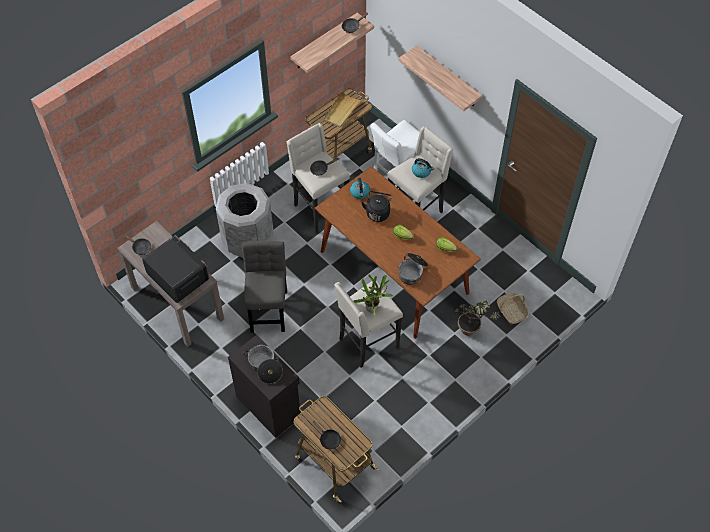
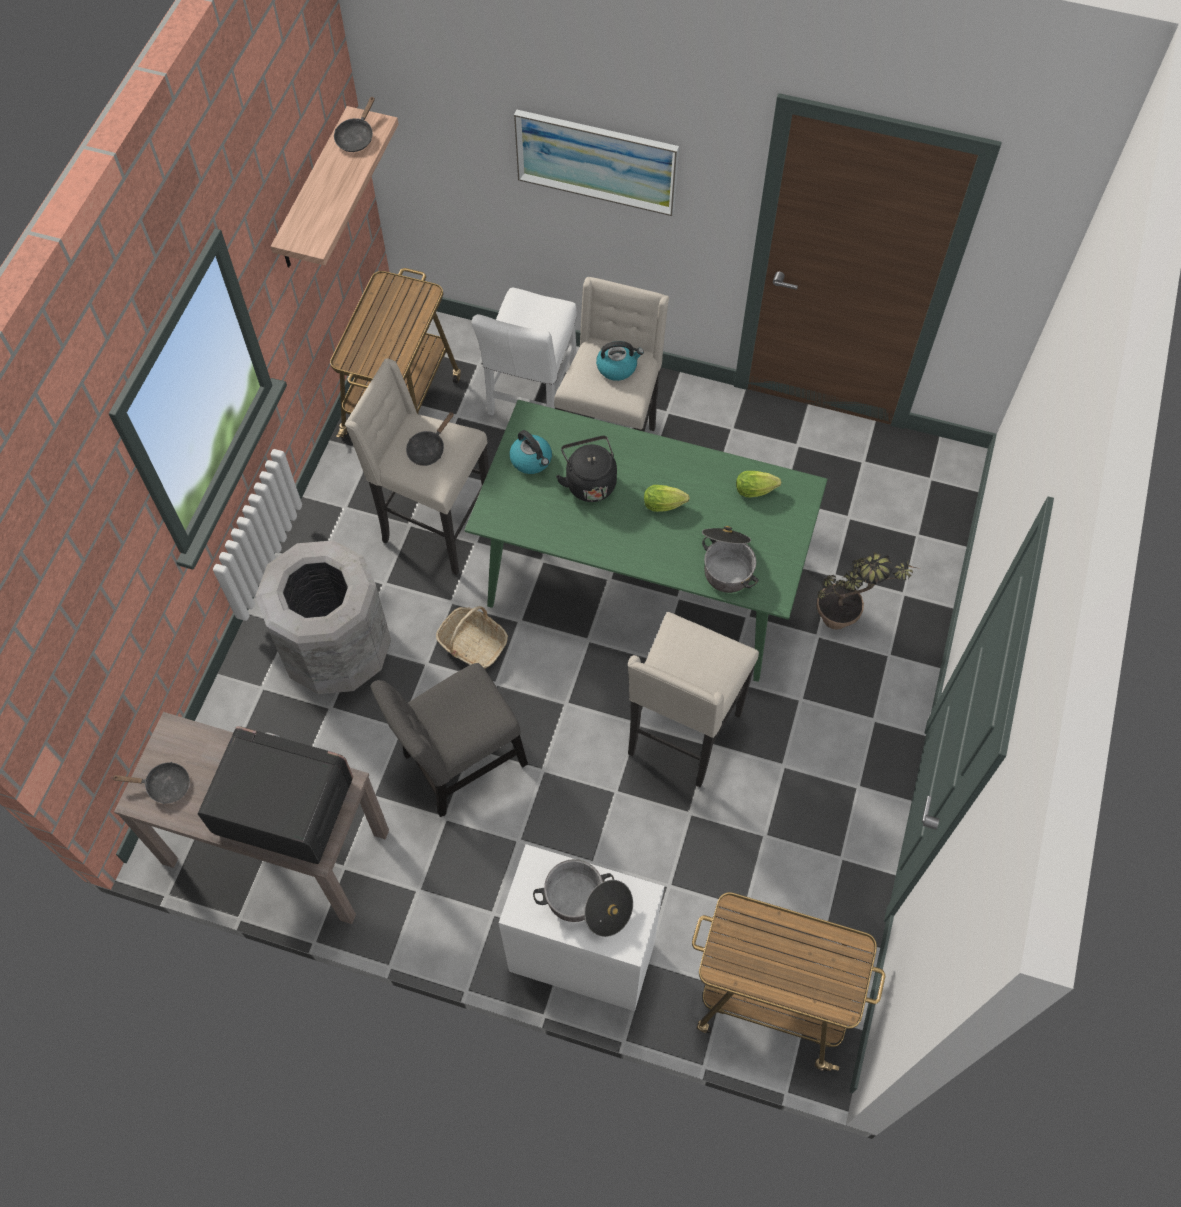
camera: 30 degrees left, 5 degrees up
(268, 308) = (459, 764): grey chair -> grey chair turned 90 degrees counterclockwise
(269, 405) = (581, 954): black cabinet -> white cabinet
(328, 439) = (790, 977): black frying pan -> none
(341, 111) = (391, 321): beige tray -> none
(373, 307) = (703, 669): potted plant -> none
(394, 272) = (644, 578): brown dining table -> green dining table
(448, 77) = (596, 161): shelf -> picture
(511, 311) = (884, 547): basket -> basket (472, 644)

